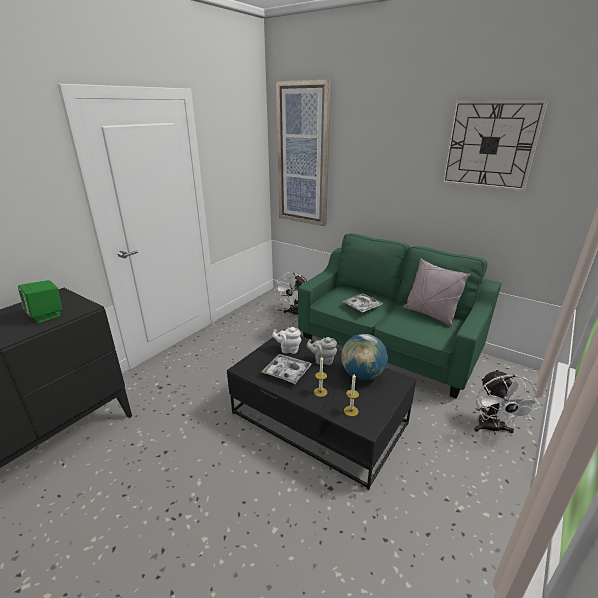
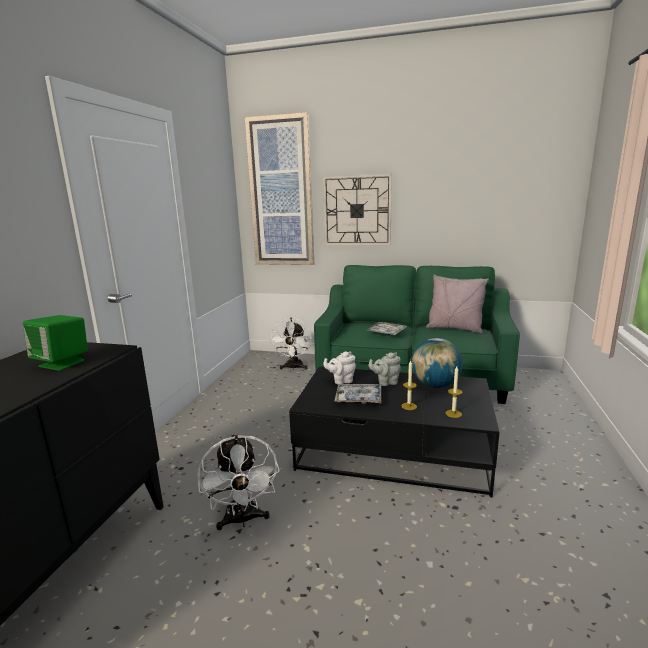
camera: 20 degrees left, 10 degrees down
(489, 145) = (475, 163): wall clock -> wall clock (357, 210)
(492, 429) = (553, 419): white fan -> white fan (243, 520)

